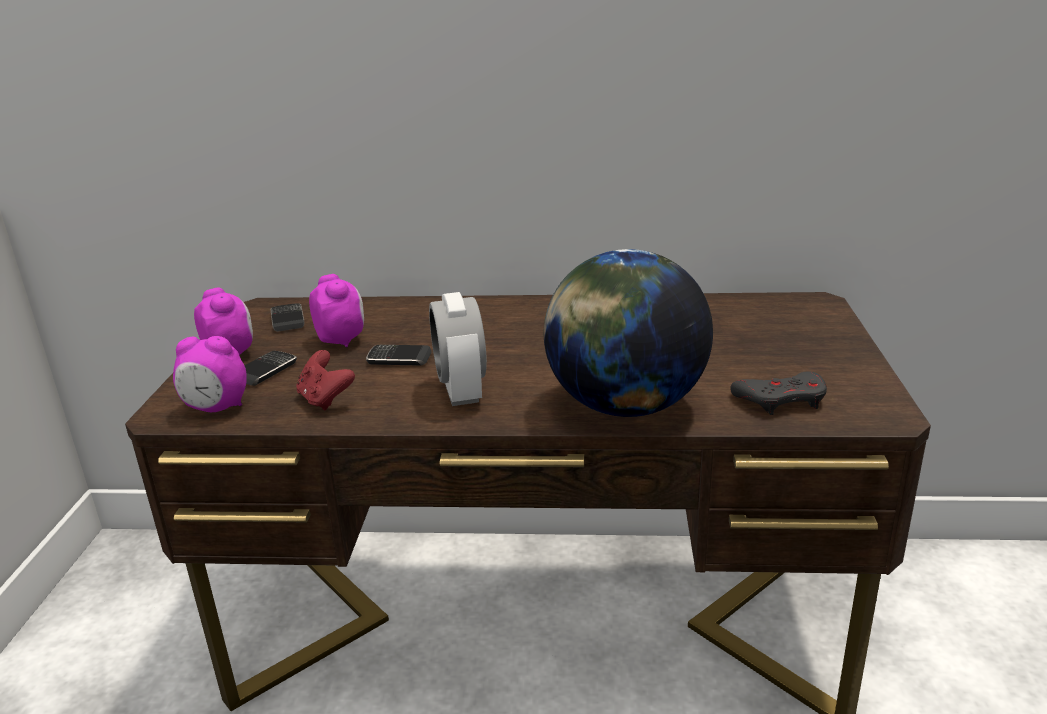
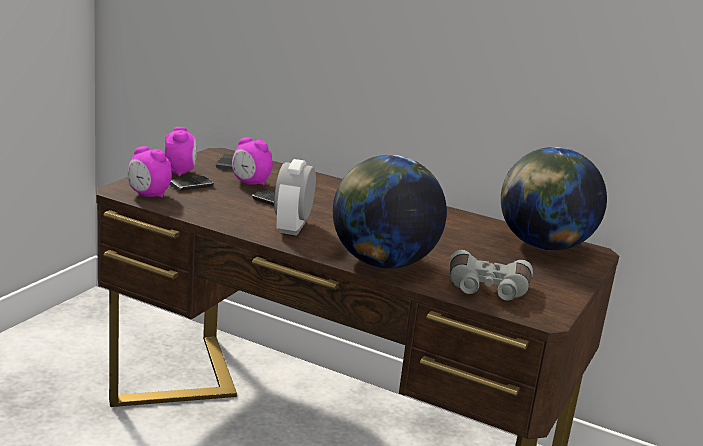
camera: 20 degrees right, 5 degrees down
(325, 399) = (211, 208): red game controller -> none
(342, 340) = (250, 183): alarm clock -> alarm clock turned 120 degrees clockwise
(762, 313) = (543, 246): none -> globe
(781, 399) = (487, 290): grey game controller -> grey binoculars

